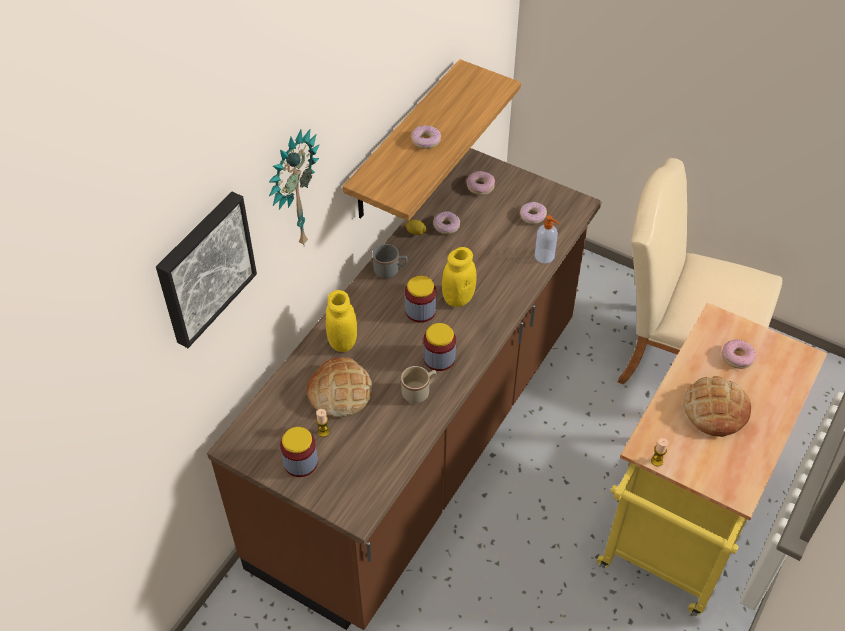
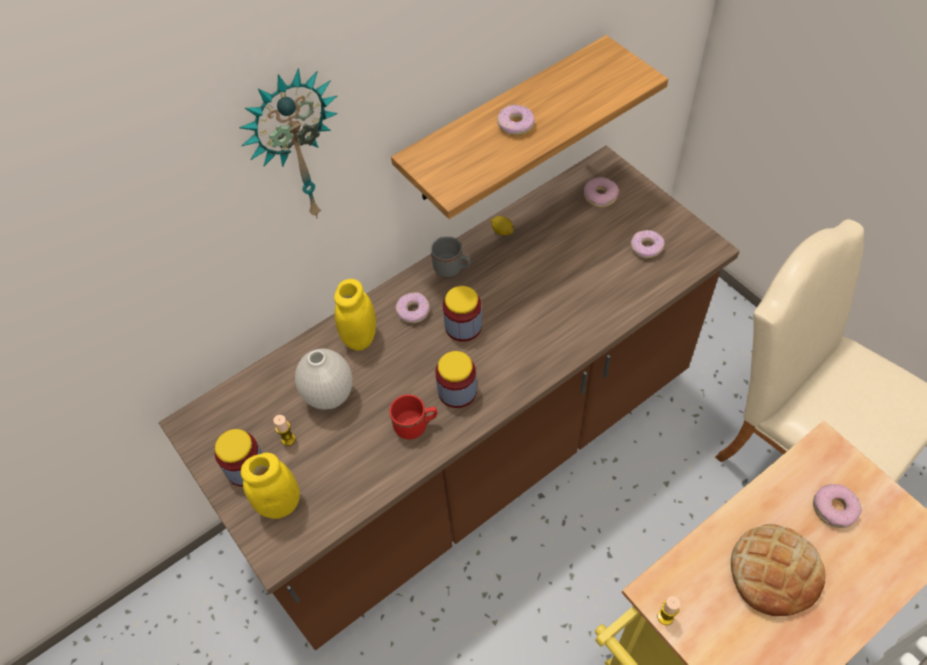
camera: 25 degrees right, 5 degrees up
(204, 267) = (127, 216): picture -> none
(340, 392) = (329, 396): bread -> white vase
(419, 392) = (416, 425): beige mug -> red mug
(446, 226) = (539, 233): donut -> donut (413, 311)
(458, 298) = (513, 323): yellow jar -> yellow jar (280, 503)
(545, 256) = (639, 301): soap dispenser -> none

